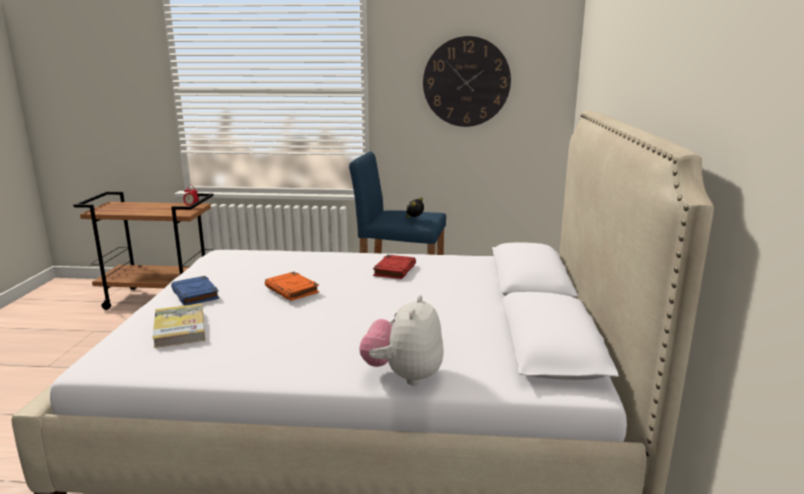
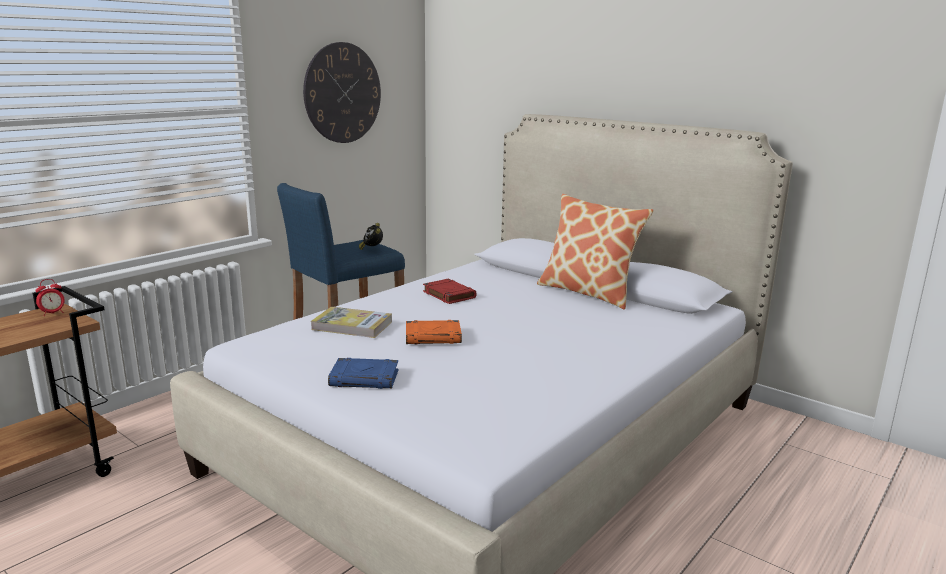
camera: 55 degrees left, 0 degrees up
(180, 328) = (452, 400): book -> book (352, 326)
(404, 376) = (655, 343): plush toy -> none
(501, 314) = (589, 293): none -> pillow

